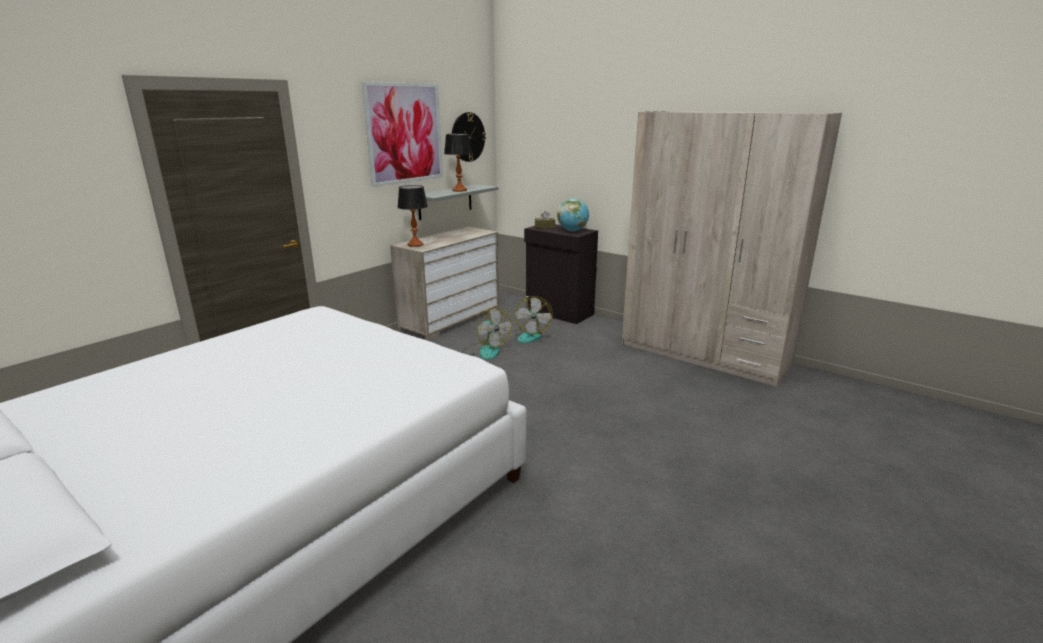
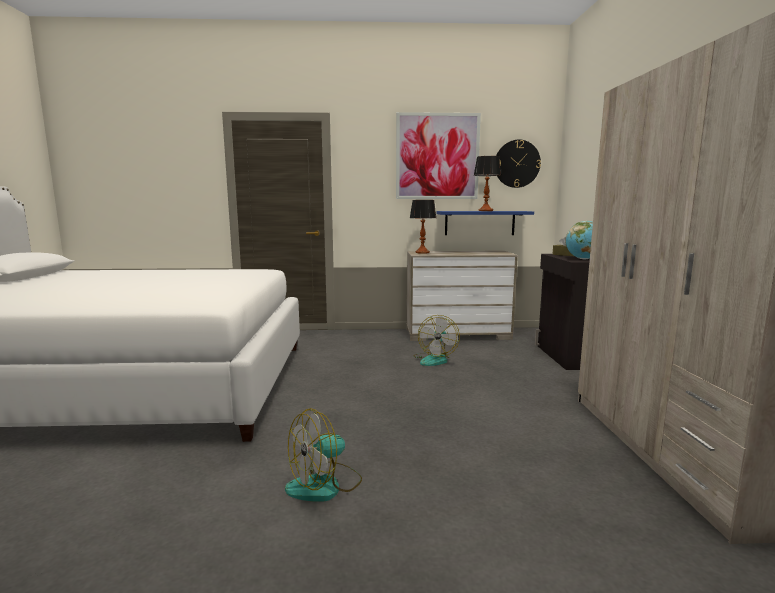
camera: 50 degrees right, 10 degrees down
(445, 201) = (479, 223): grey shelf -> blue shelf
(529, 336) = (496, 363): fan -> fan (325, 485)

